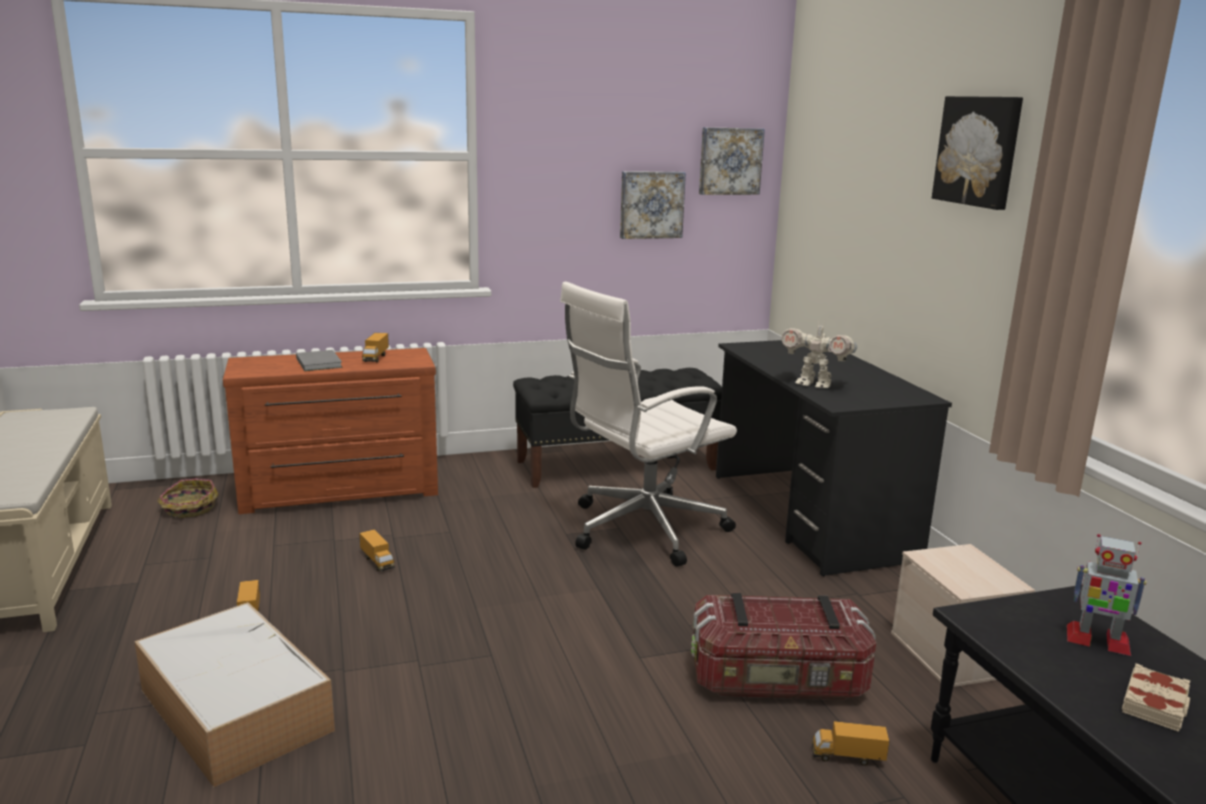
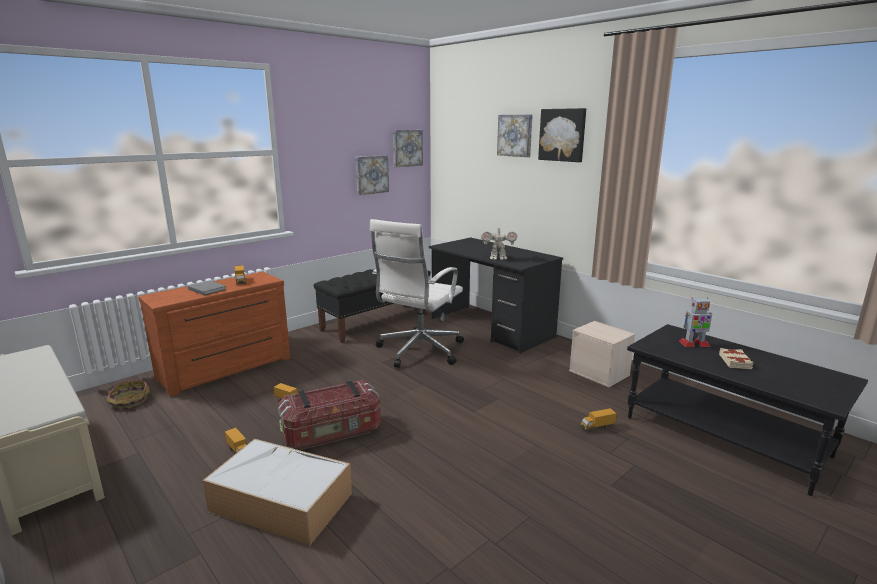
camera: 25 degrees left, 0 degrees up
(778, 681) = (542, 404): storage box -> storage box (332, 433)
(904, 147) = (515, 135): none -> picture

